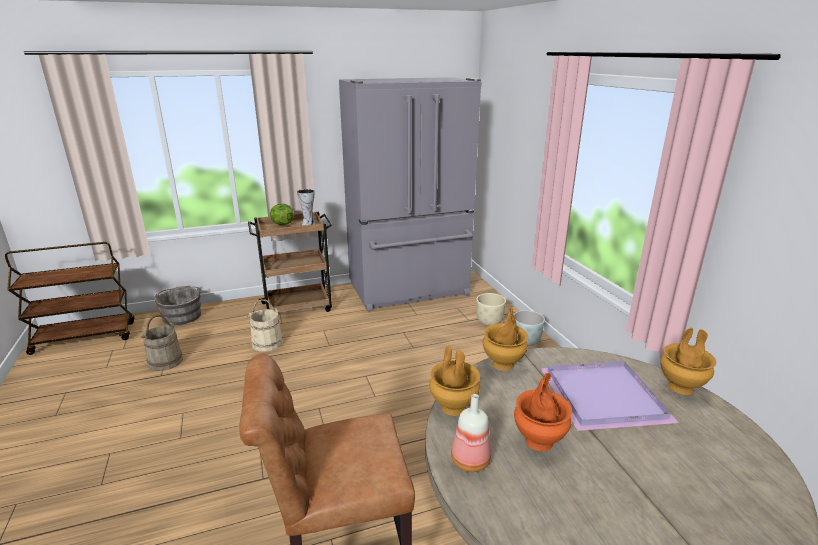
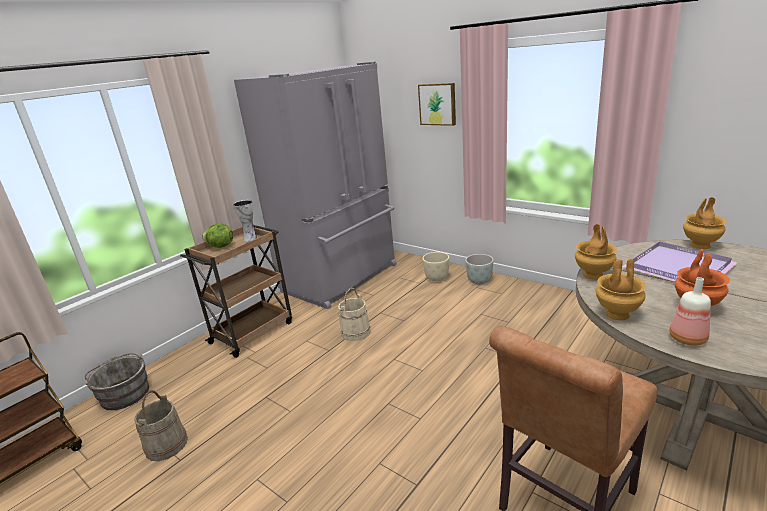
camera: 30 degrees left, 0 degrees up
(267, 343) = (264, 375): beige bucket -> beige bucket (355, 332)
(535, 135) = (438, 104): none -> picture

